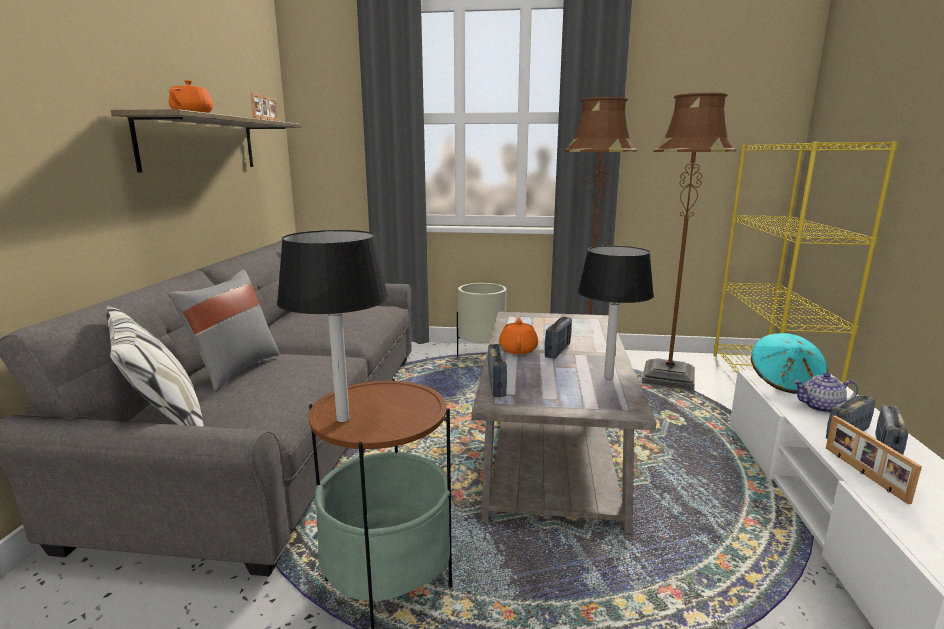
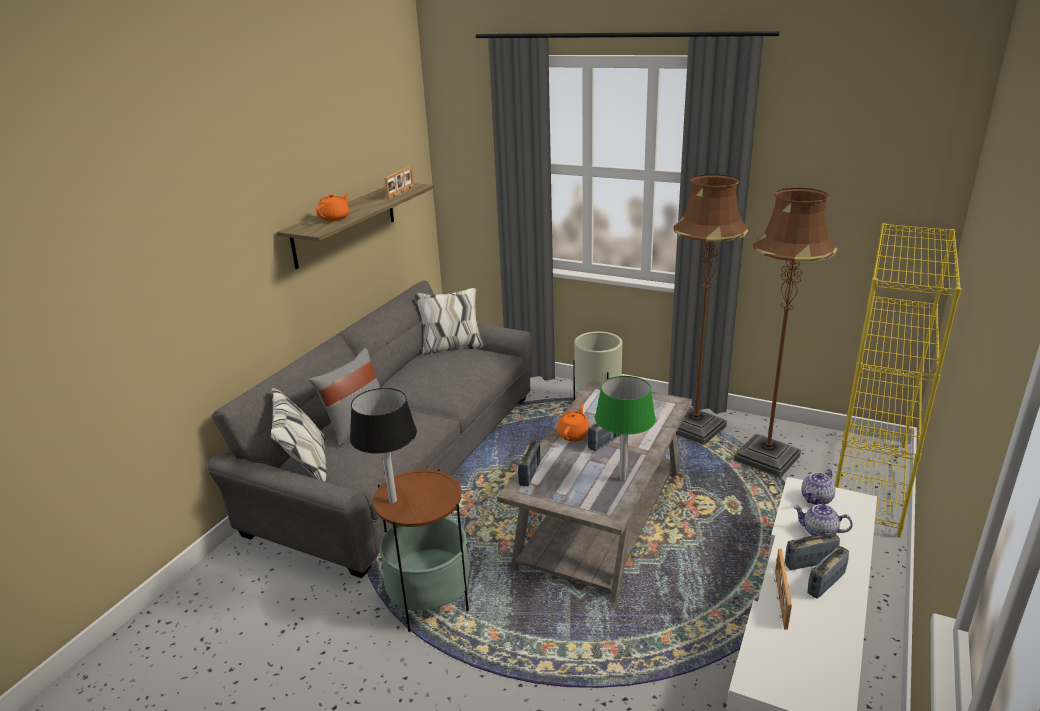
camera: 20 degrees right, 10 degrees up
(608, 377) = (623, 478): black table lamp -> green table lamp
(785, 382) = (817, 499): turquoise hat -> teapot

